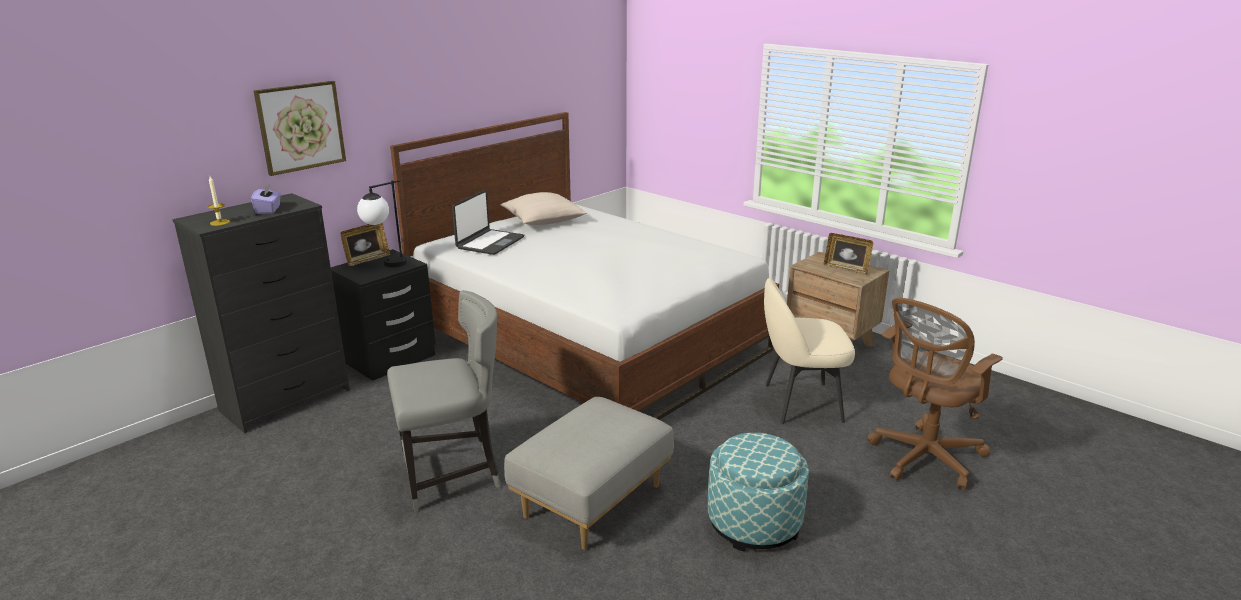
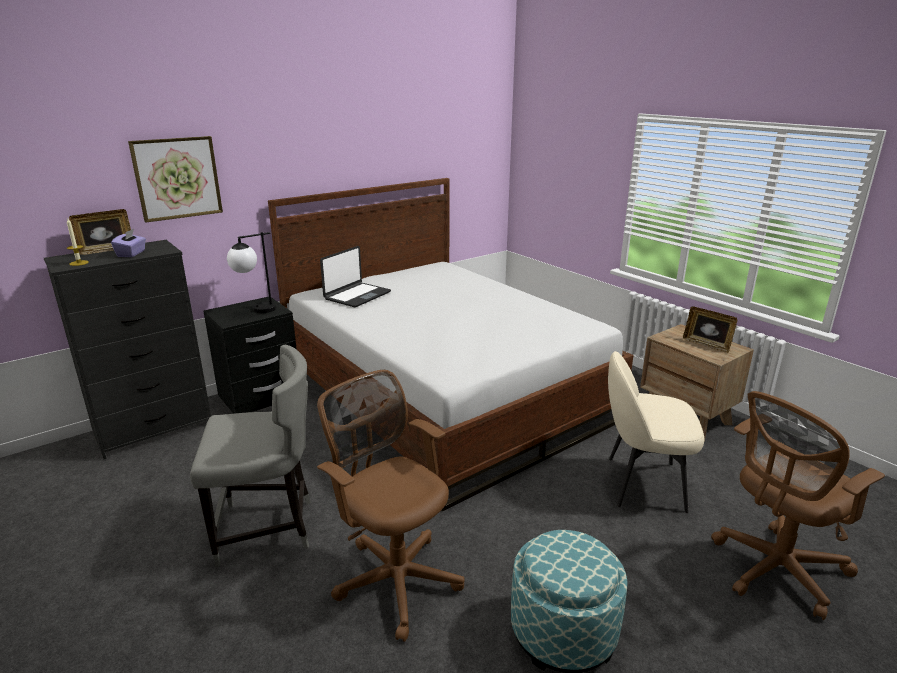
camera: 10 degrees right, 0 degrees up
(367, 260) = (242, 304): picture frame -> picture frame (107, 250)
(543, 221) = (415, 277): beige pillow -> none
(592, 500) = (394, 577): grey ottoman -> brown office chair

